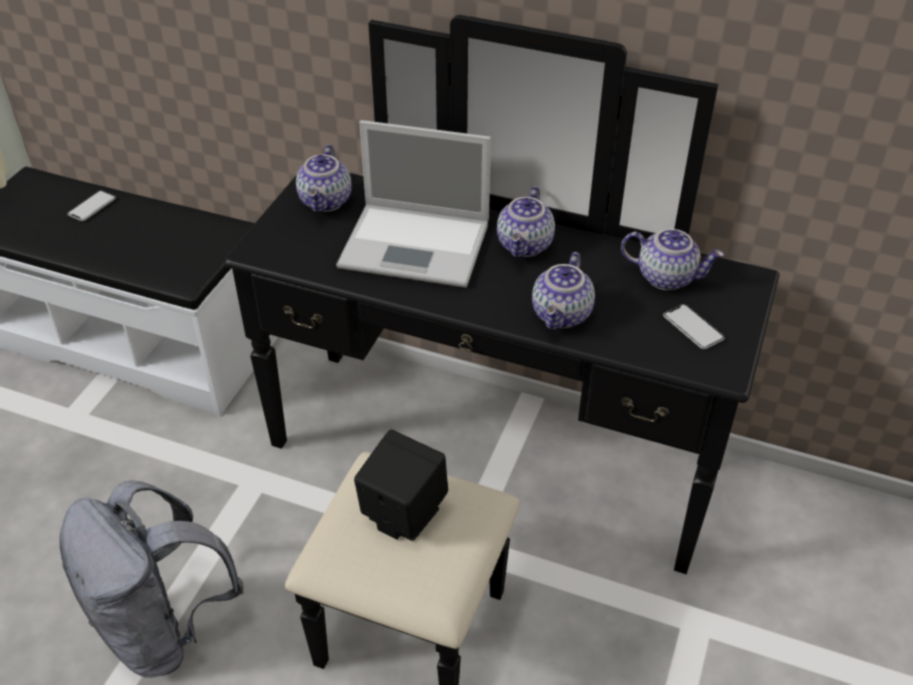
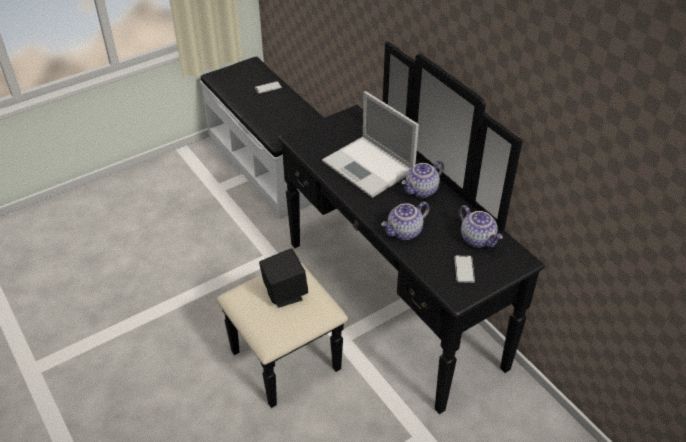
camera: 35 degrees right, 0 degrees up
(164, 627) = (185, 300): grey backpack -> none
(327, 202) = (348, 127): teapot -> none

